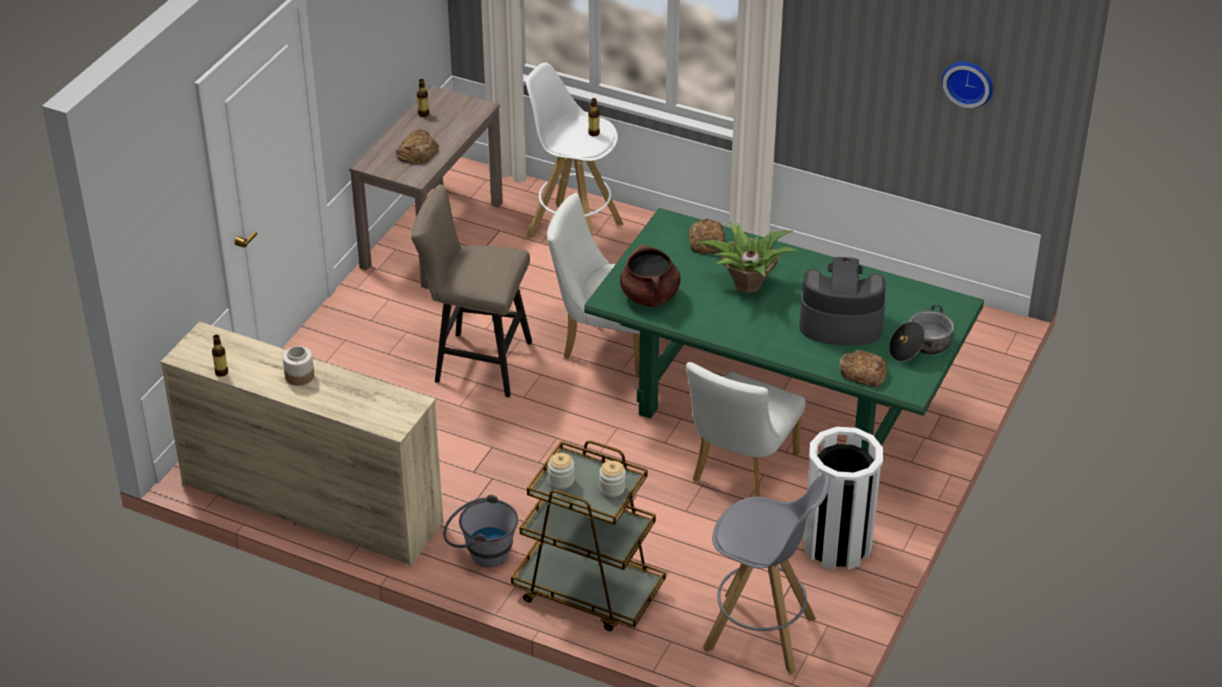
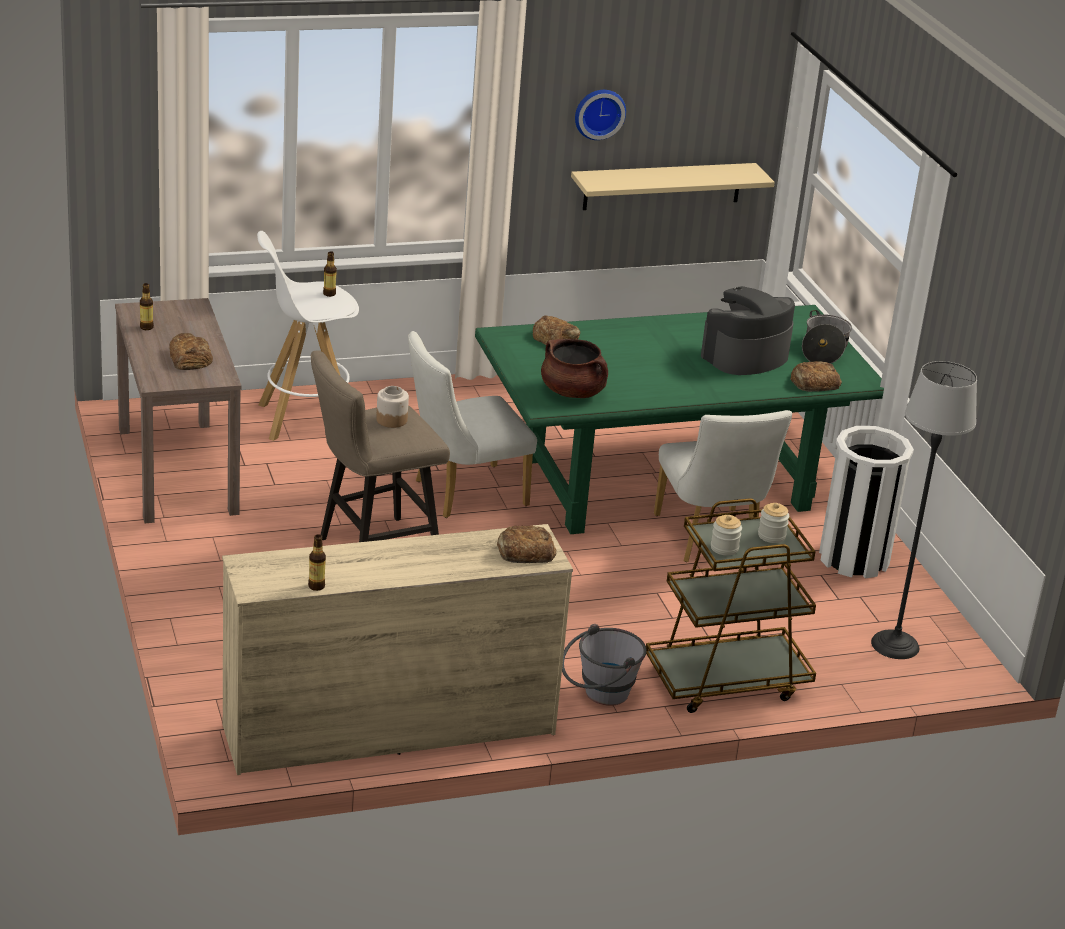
camera: 45 degrees left, 10 degrees down
(300, 376) = (397, 557): jar -> jar (392, 420)
(387, 412) = (524, 551): none -> bread
(746, 284) = (633, 356): potted plant -> none
(761, 634) = (895, 645): grey stool -> floor lamp
(933, 134) = (662, 186): none -> beige shelf
(968, 82) = (698, 118): wall clock -> wall clock (598, 113)

